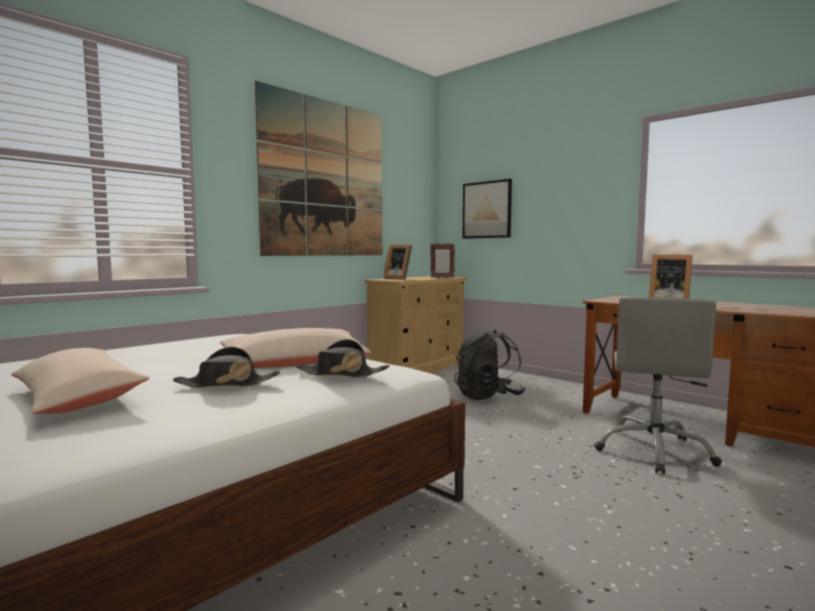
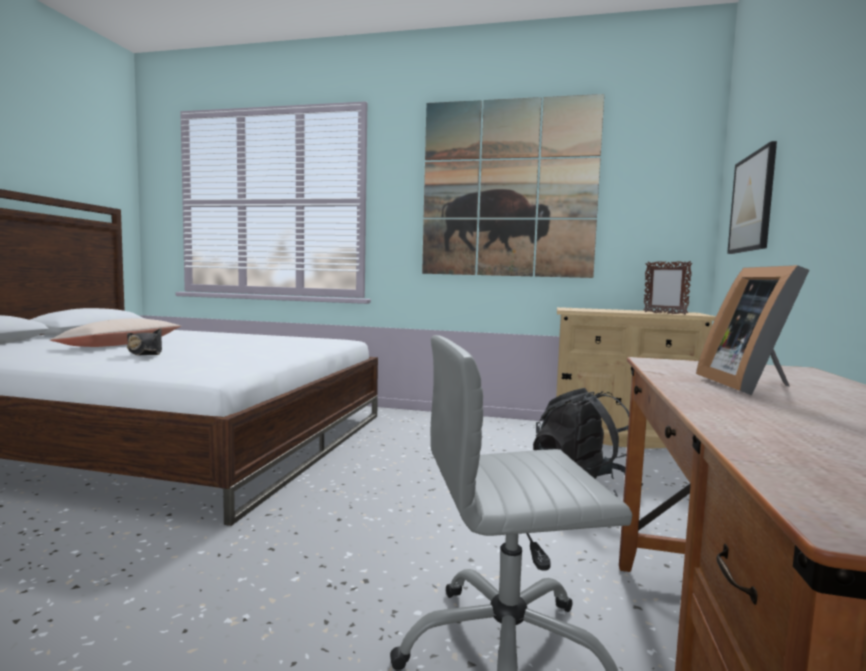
camera: 60 degrees right, 0 degrees up
(295, 363) = (231, 356): beige pillow -> none
(341, 374) = (178, 362): black hat -> none
(398, 278) = (598, 309): picture frame -> none

